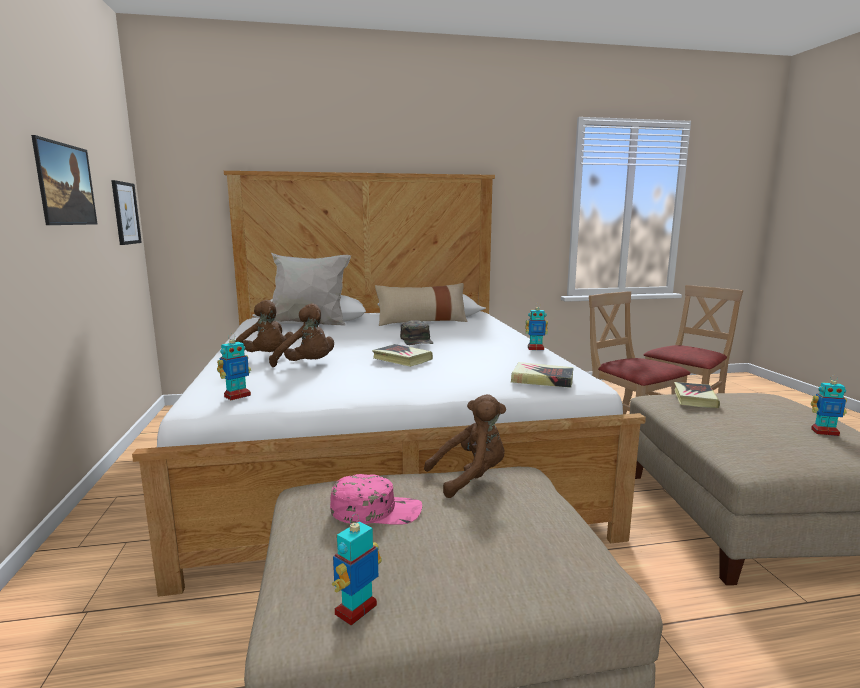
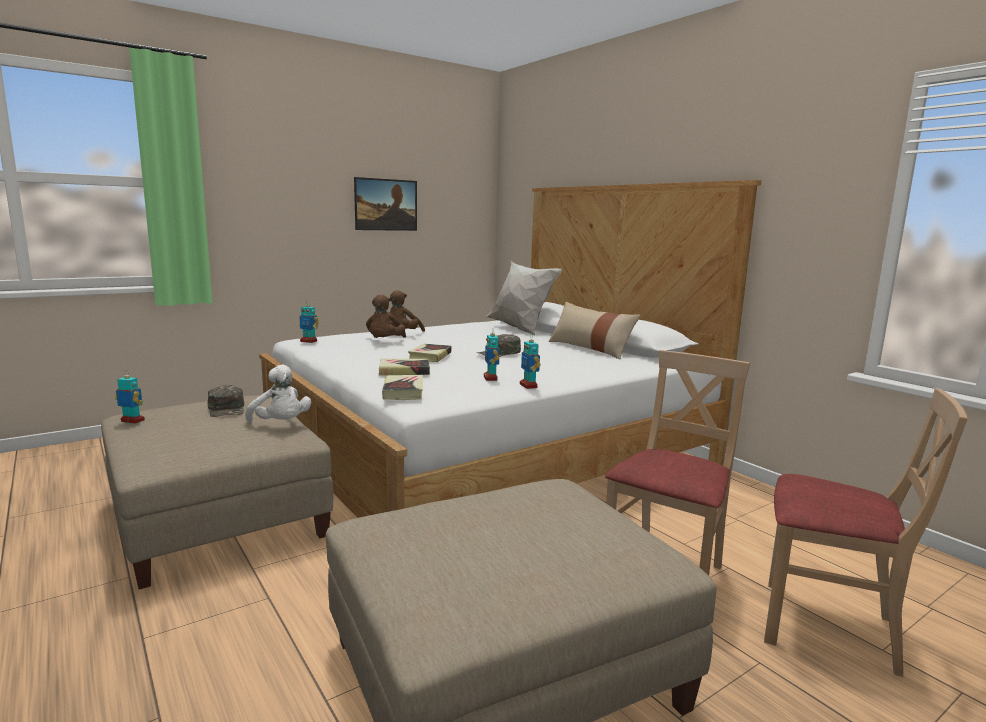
camera: 65 degrees right, 0 degrees up
(125, 213) = (466, 223): picture -> none
(376, 510) = (227, 409): pink cap -> green cap
(471, 478) = (281, 424): brown plush toy -> white plush toy
(694, 398) = (564, 500): book -> book (404, 371)
(824, 432) = (487, 575): toy robot -> toy robot (491, 378)

